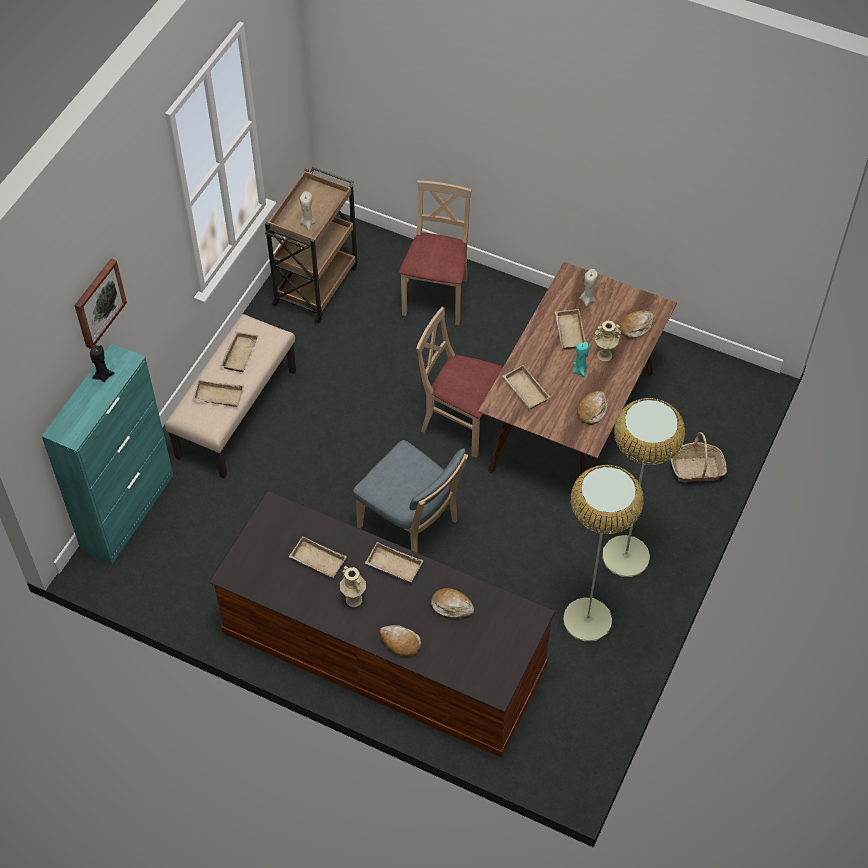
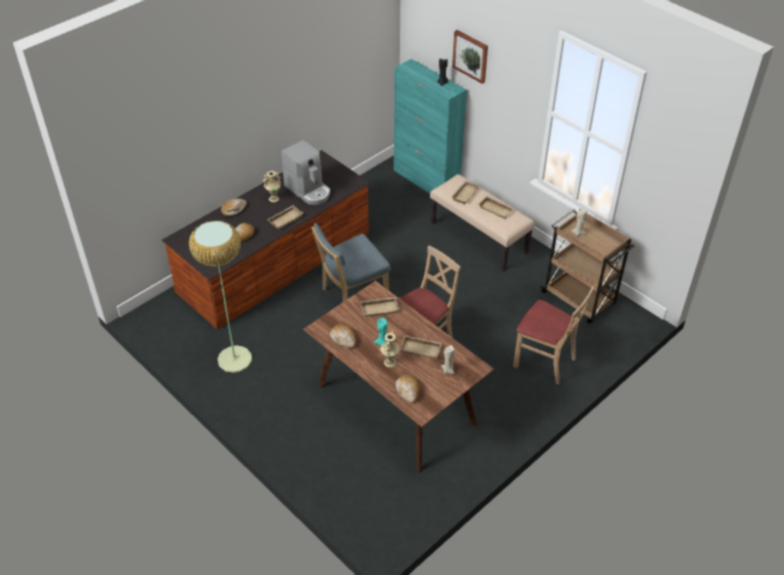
camera: 110 degrees right, 10 degrees down
(316, 561) = (308, 190): beige tray -> coffee machine
(625, 556) = (268, 395): floor lamp -> none
(697, 469) = (316, 466): basket -> none

